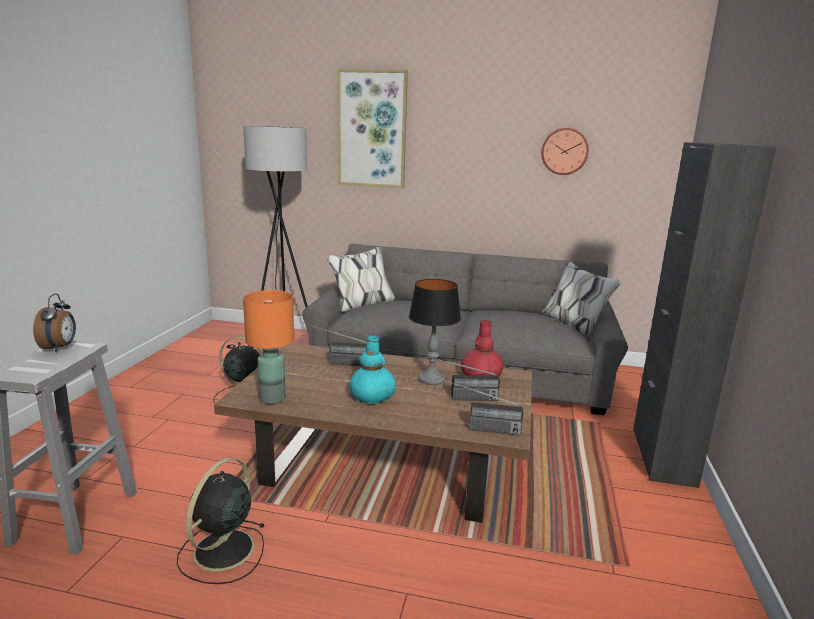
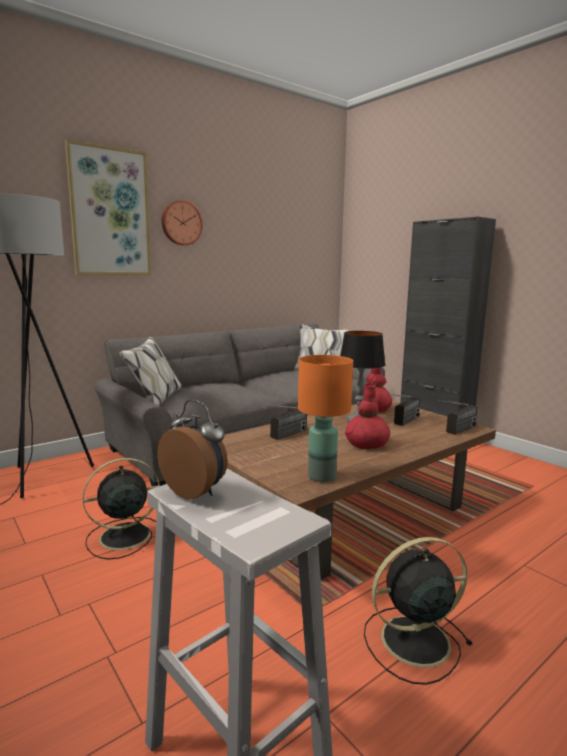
camera: 50 degrees left, 5 degrees down
(222, 551) = (412, 641): black fan -> black fan turned 105 degrees clockwise
(372, 397) = (367, 444): turquoise vase -> red vase
(564, 151) = (275, 237): wall clock -> wall clock (181, 223)

